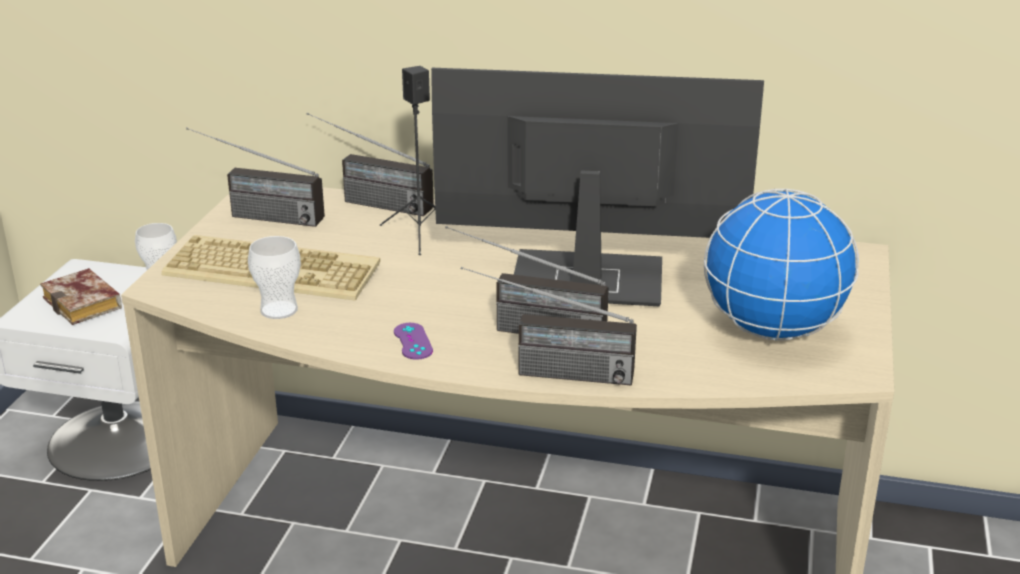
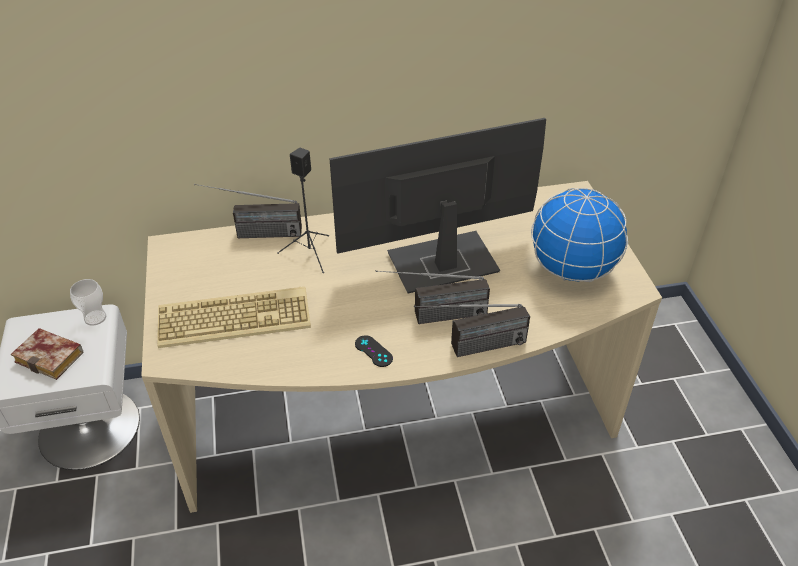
camera: 25 degrees left, 15 degrees up
(254, 215) = (182, 270): radio -> none
(279, 310) = (266, 353): cup -> none
(413, 341) = (373, 351): purple game controller -> black game controller

